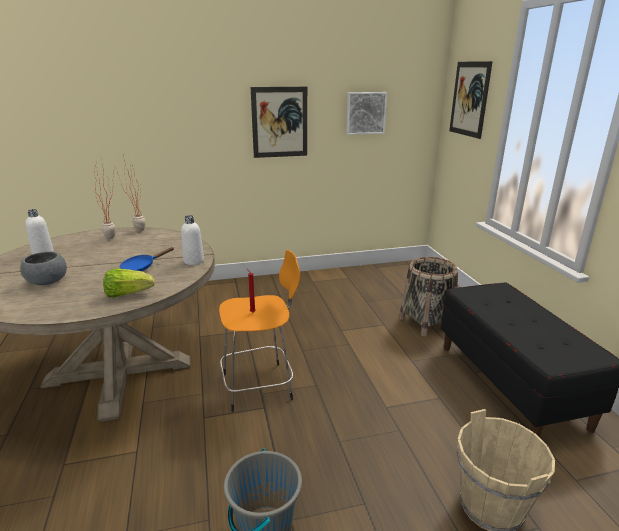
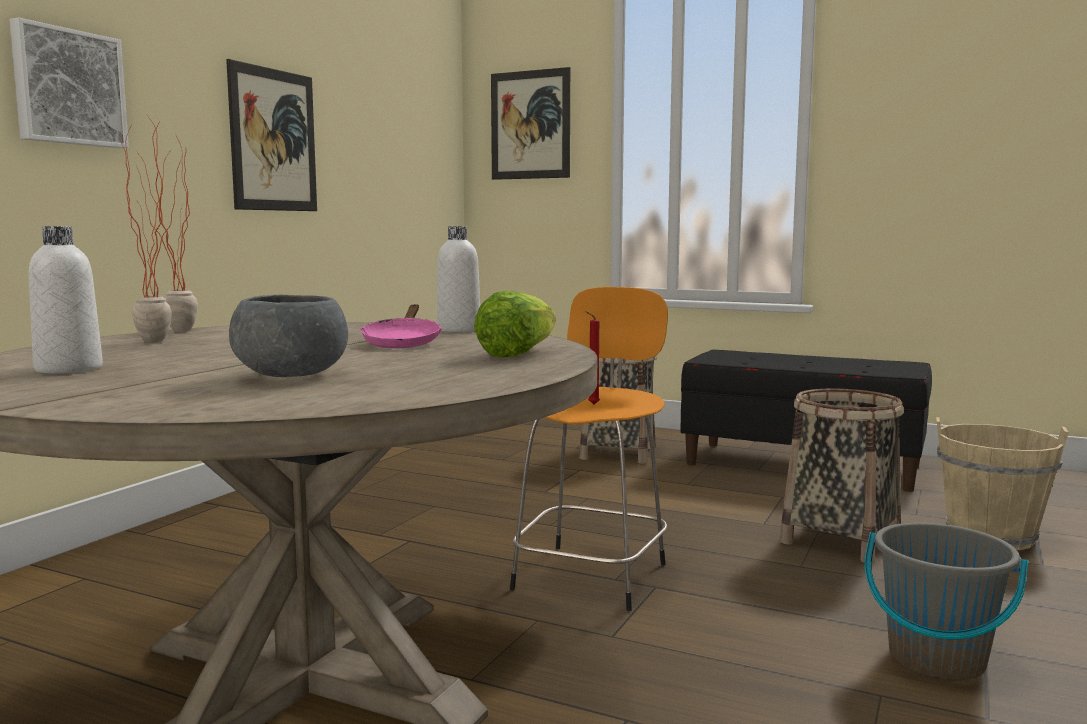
camera: 50 degrees left, 15 degrees down
(141, 267) = (402, 343): blue frying pan -> pink frying pan
(365, 113) = (385, 141): picture -> picture (68, 87)
(396, 443) = (841, 540): none -> basket

